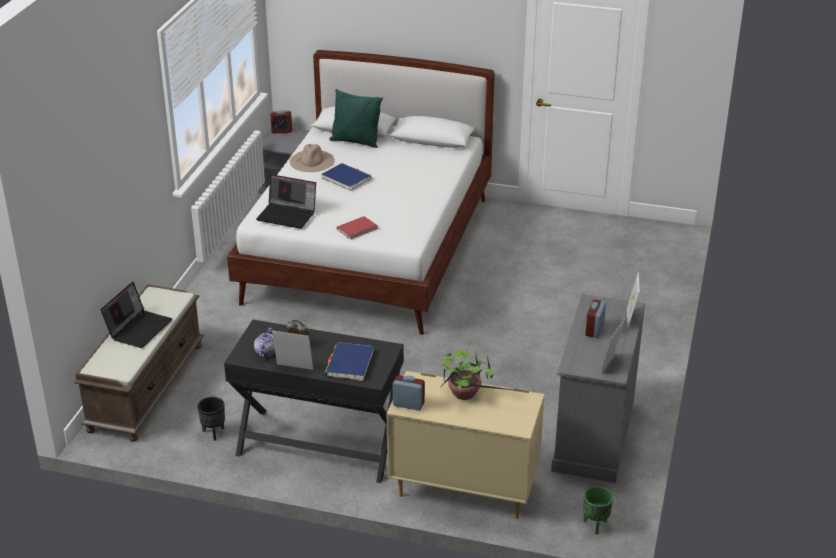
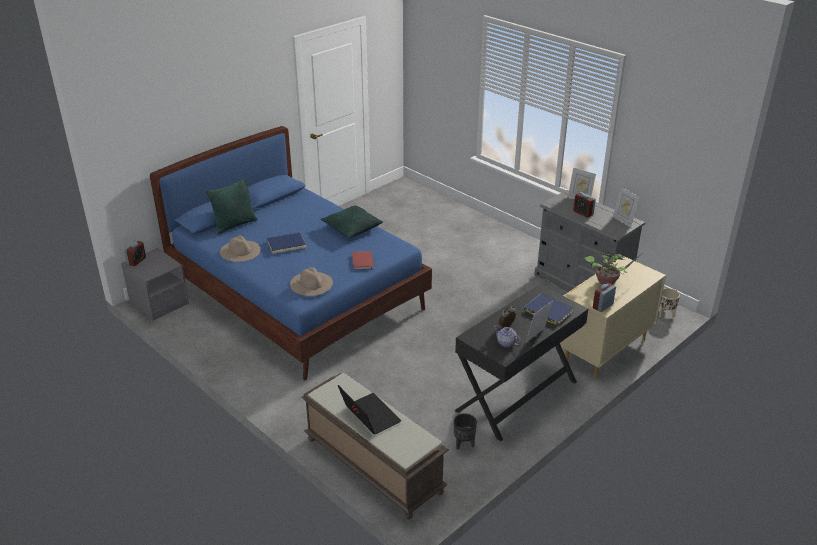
camera: 60 degrees left, 0 degrees up
(288, 215) = (311, 283): laptop -> beige hat
(370, 249) = (297, 296): white bed -> blue bed
(416, 202) = (352, 228): none -> green pillow
(595, 525) = (666, 314): green planter -> beige planter

